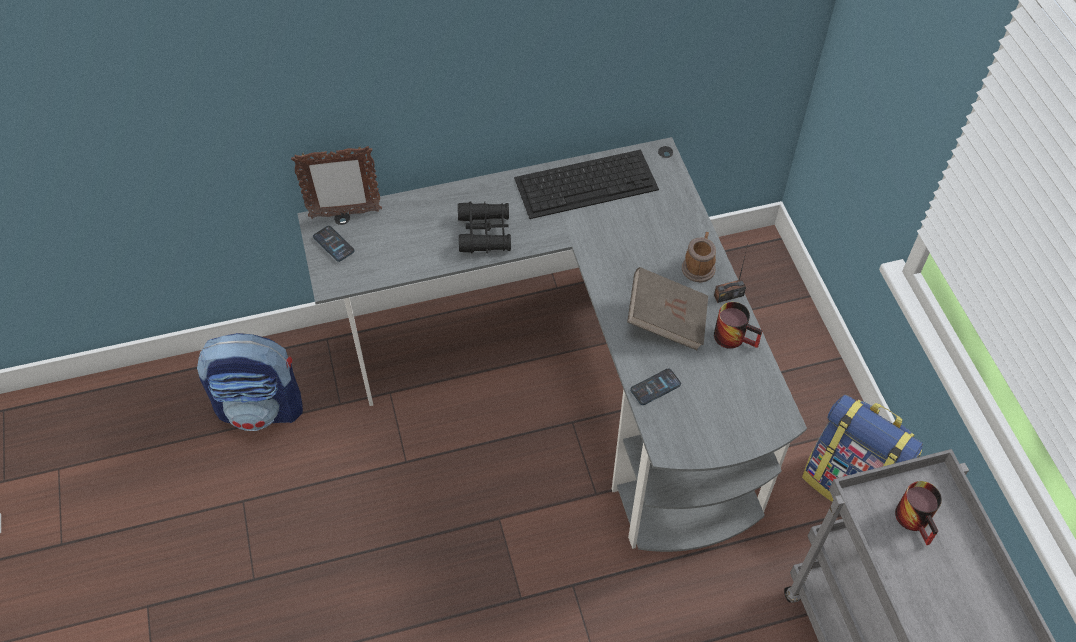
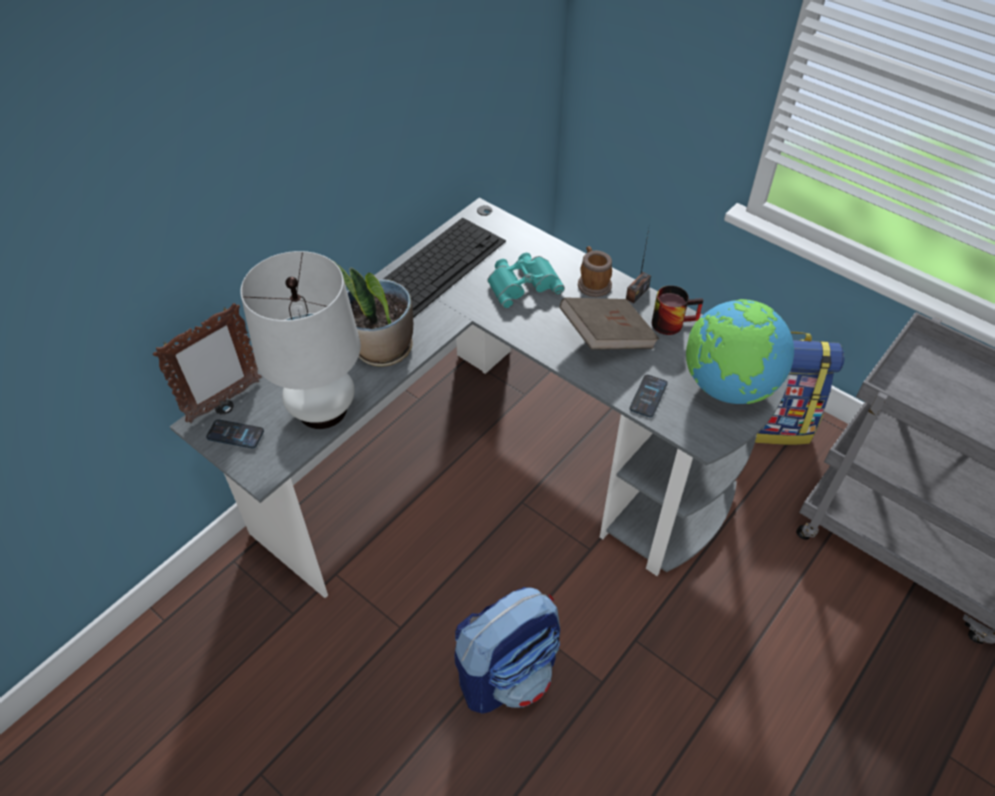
camera: 35 degrees left, 5 degrees down
(262, 407) = (212, 666): backpack -> backpack (508, 672)
(405, 258) = (322, 410): none -> white table lamp
(485, 233) = (382, 349): black binoculars -> potted plant
(640, 235) = (523, 283): none -> turquoise binoculars
(729, 417) = (728, 386): none -> globe
(918, 520) = (938, 381): mug -> none

